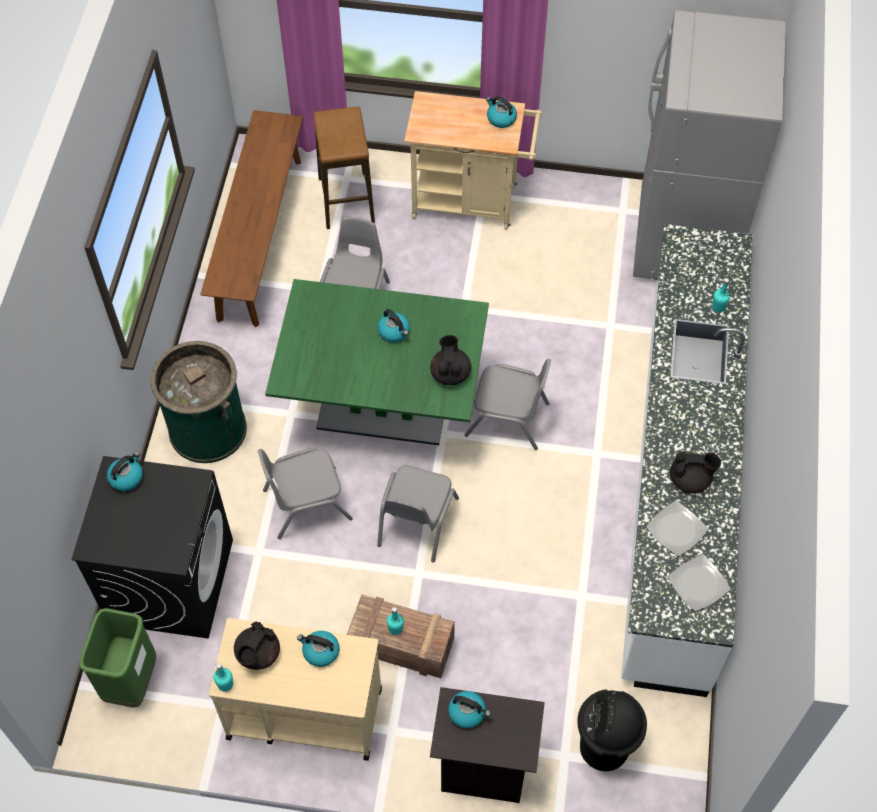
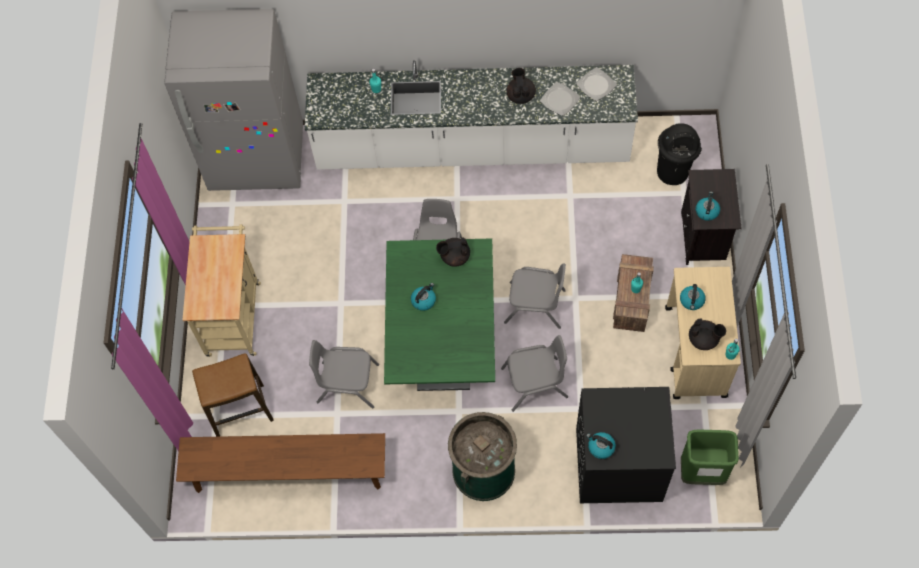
camera: 95 degrees left, 5 degrees up
(306, 503) = (535, 383): grey chair -> grey chair turned 75 degrees counterclockwise
(500, 118) = (208, 250): kettle -> none

